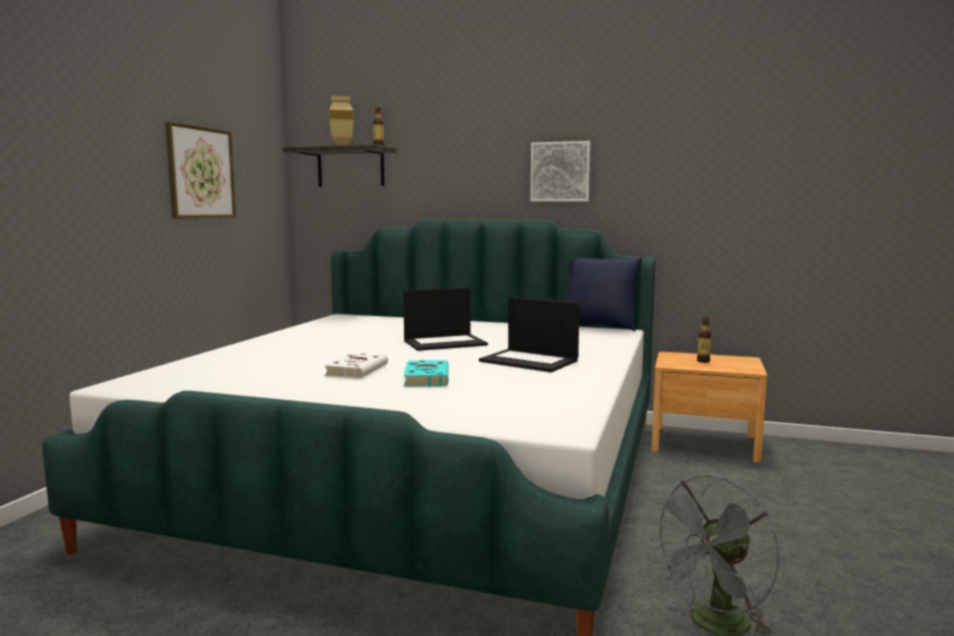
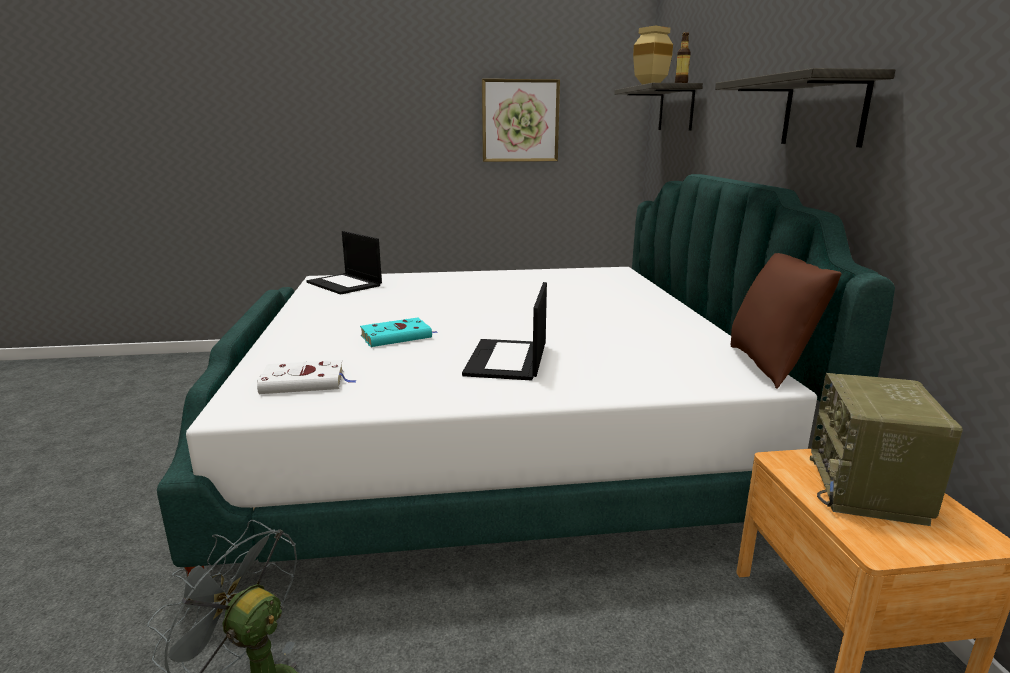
camera: 65 degrees right, 10 degrees up
(357, 370) = (409, 313): white book -> white book (306, 382)
(445, 343) = (552, 318): laptop -> laptop (345, 284)
(560, 172) = (823, 111): picture -> shelf
(598, 327) = (770, 365): blue pillow -> brown pillow
(703, 361) = (868, 490): bottle -> radio

